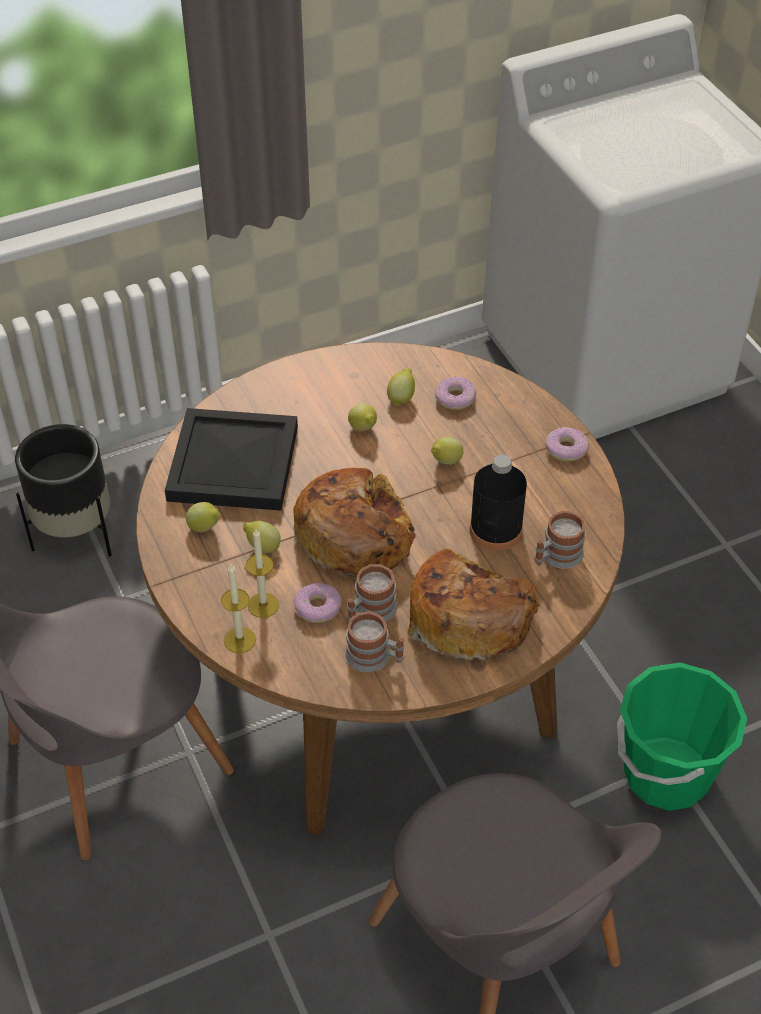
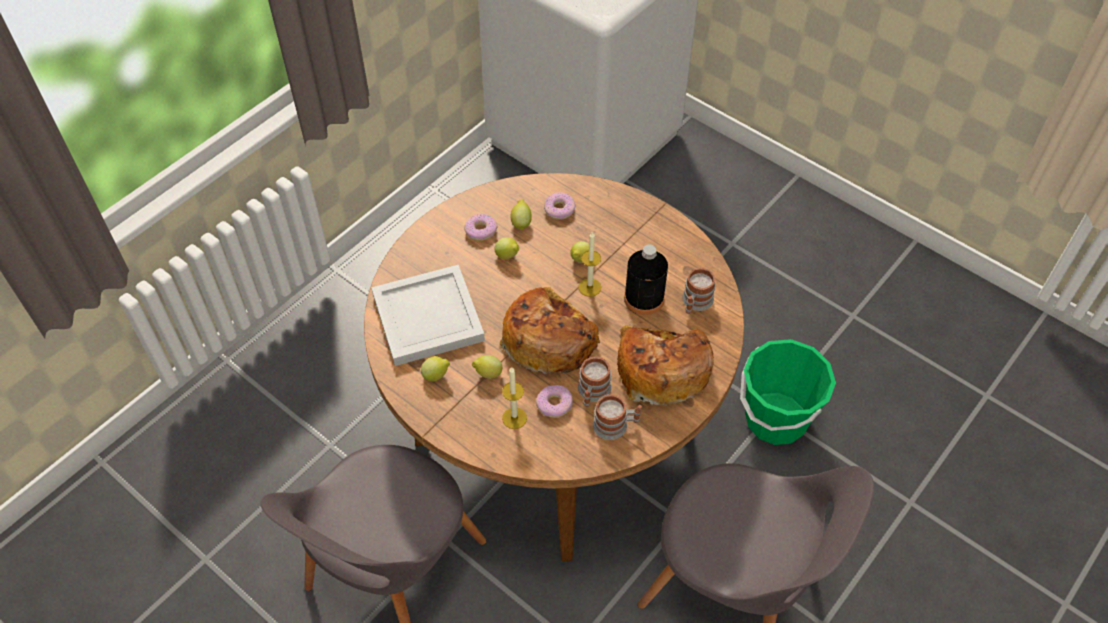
camera: 25 degrees left, 5 degrees up
(75, 535) = (266, 409): black planter -> none
(232, 462) = (426, 317): black tray -> white tray
(239, 640) = (513, 451): candle -> candle (589, 287)
(566, 449) = (657, 221): donut -> donut (480, 231)

